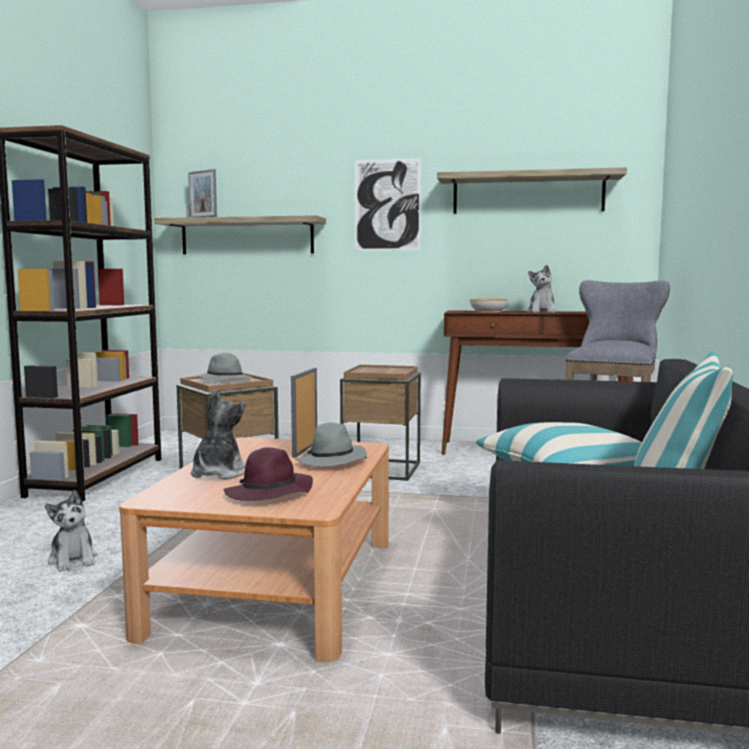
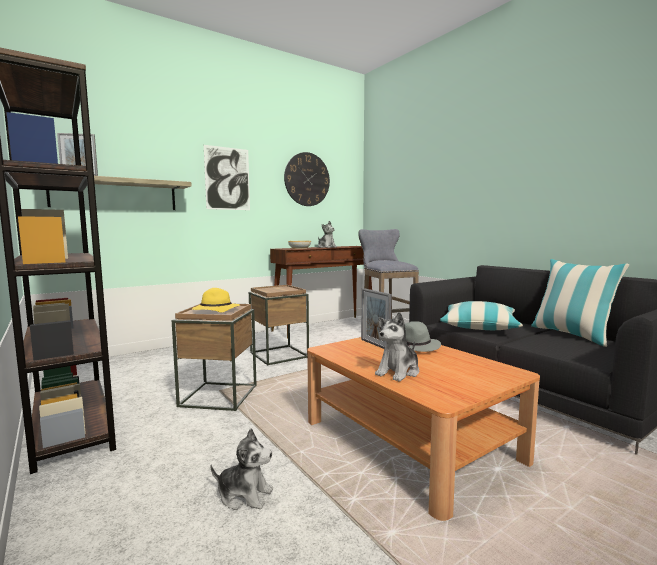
camera: 45 degrees left, 0 degrees up
(218, 473) = (398, 372): plush toy -> plush toy turned 105 degrees counterclockwise
(224, 381) = (215, 310): grey hat -> yellow hat
(269, 494) = (468, 373): purple hat -> none
(528, 194) = (307, 179): shelf -> wall clock

